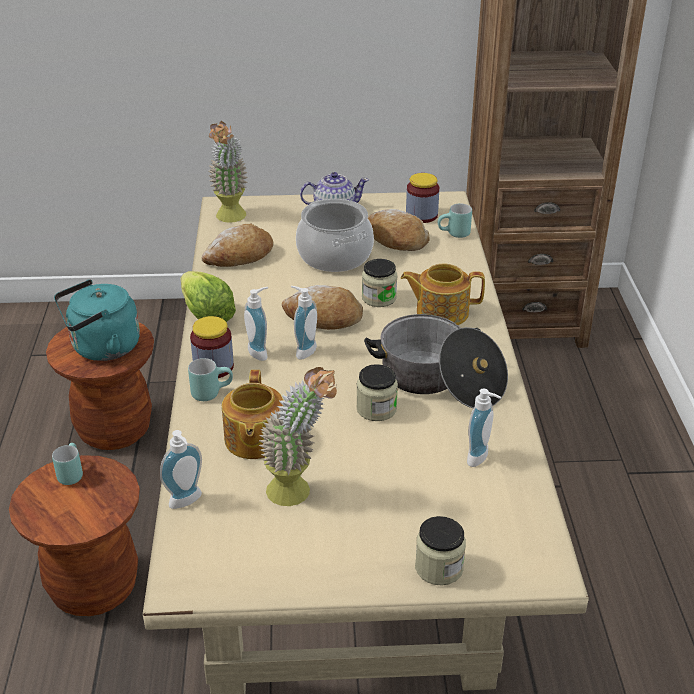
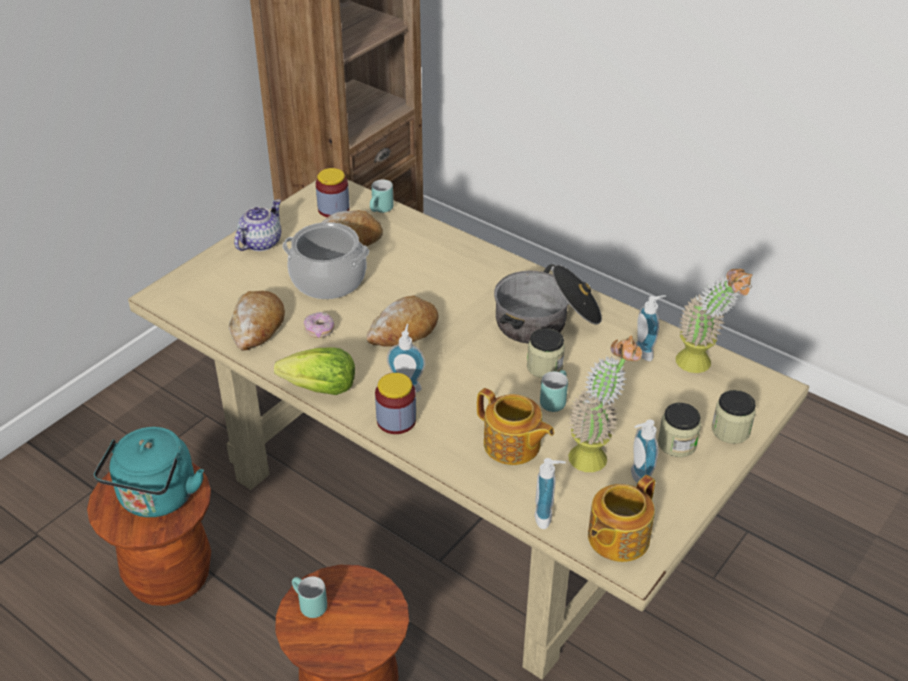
camera: 50 degrees left, 5 degrees up
(211, 392) = (427, 438): turquoise mug -> turquoise mug (553, 399)
(230, 219) = (191, 302): potted plant -> potted plant (702, 365)
(271, 282) = (319, 330): none -> donut
(303, 350) = (433, 363): soap dispenser -> soap dispenser (637, 478)
(379, 298) = (414, 291): jar -> jar (676, 444)
(441, 312) = (470, 274): teapot -> teapot (616, 538)

